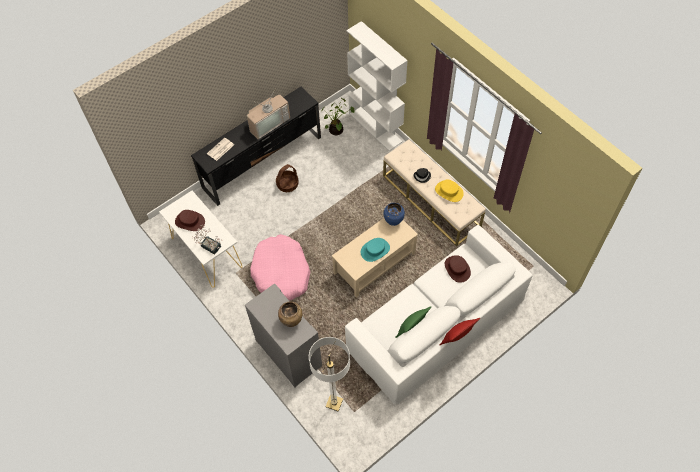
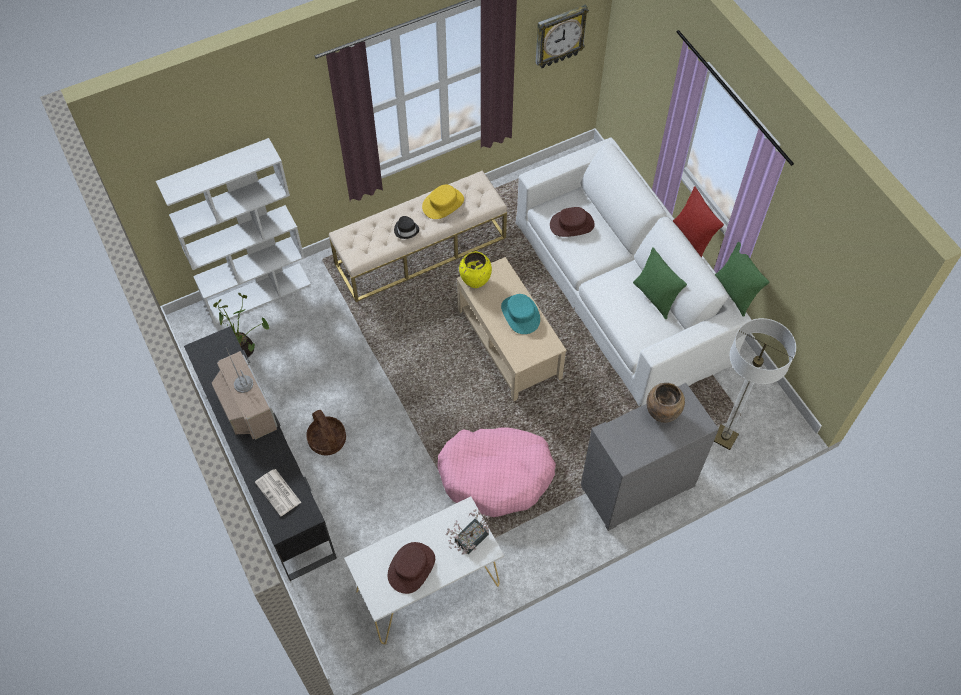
camera: 80 degrees left, 0 degrees up
(393, 221) = (475, 282): blue vase -> yellow vase
(416, 371) = (735, 293): none -> green pillow
(560, 196) = (559, 36): none -> wall clock

